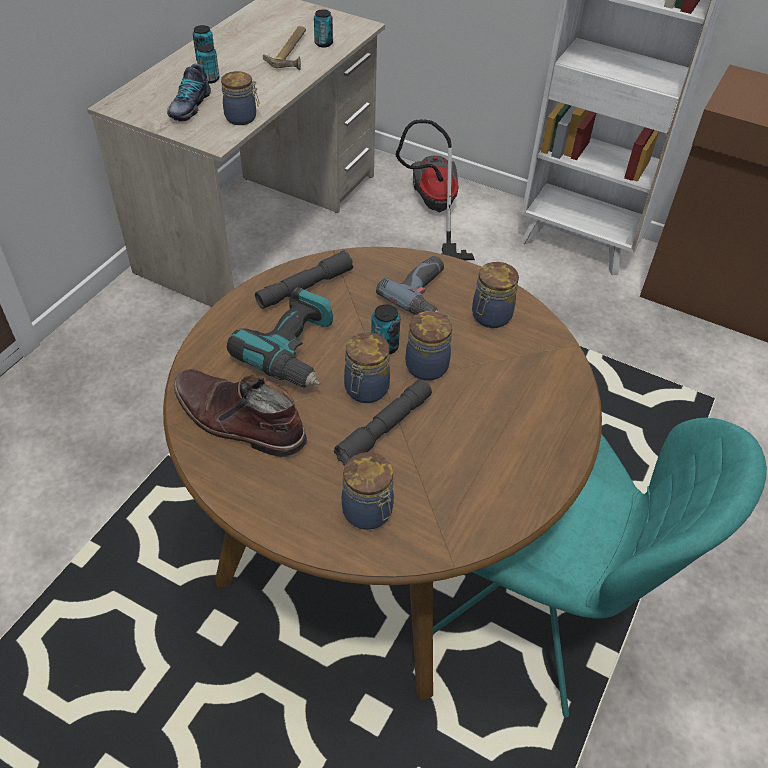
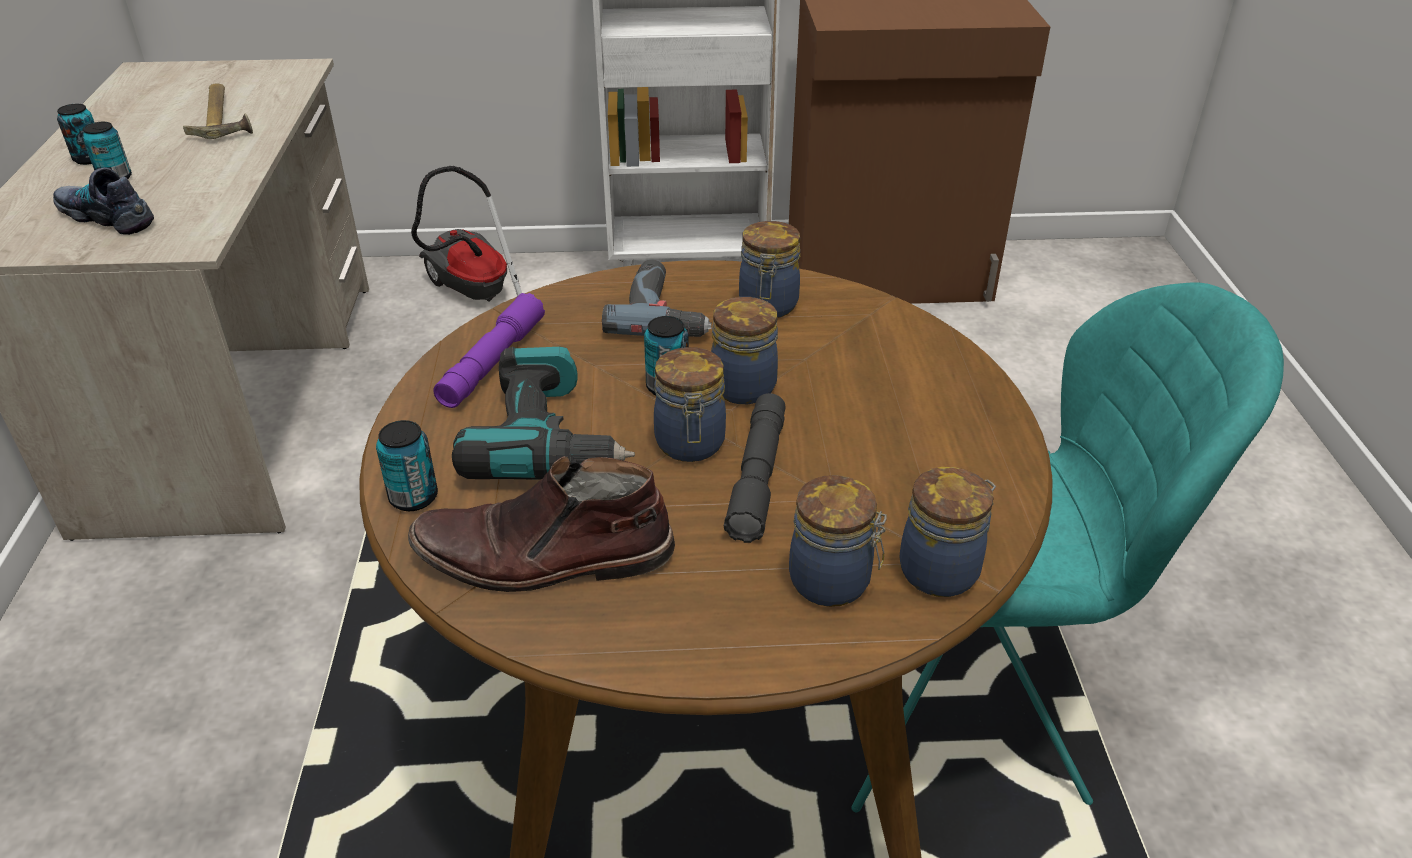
camera: 30 degrees left, 10 degrees down
(189, 106) = (107, 217): shoe -> shoe turned 135 degrees clockwise
(242, 118) = (210, 207): jar -> jar (942, 570)
(305, 287) = (492, 362): grey flashlight -> purple flashlight
(323, 43) = (262, 98): can -> can (413, 497)

